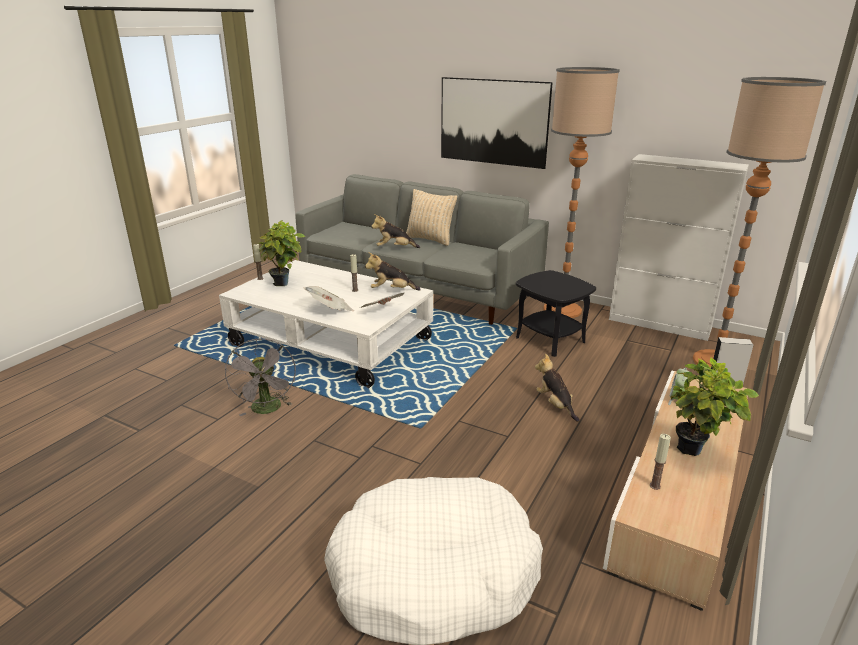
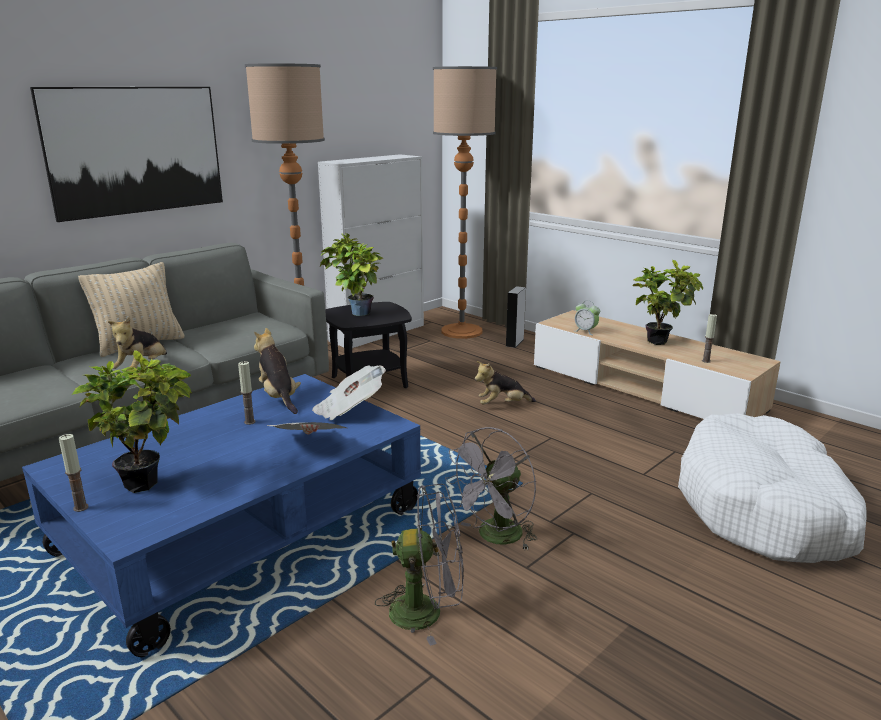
camera: 75 degrees left, 5 degrees down
(331, 342) = (242, 531): white coffee table -> blue coffee table
(344, 424) = (495, 538): none -> grey fan
(391, 290) = (279, 397): plush toy -> plush toy turned 135 degrees clockwise
(550, 281) = (355, 314): none -> potted plant

